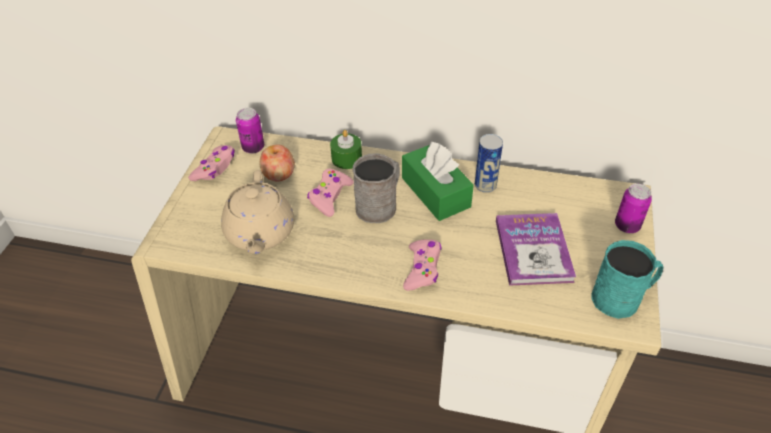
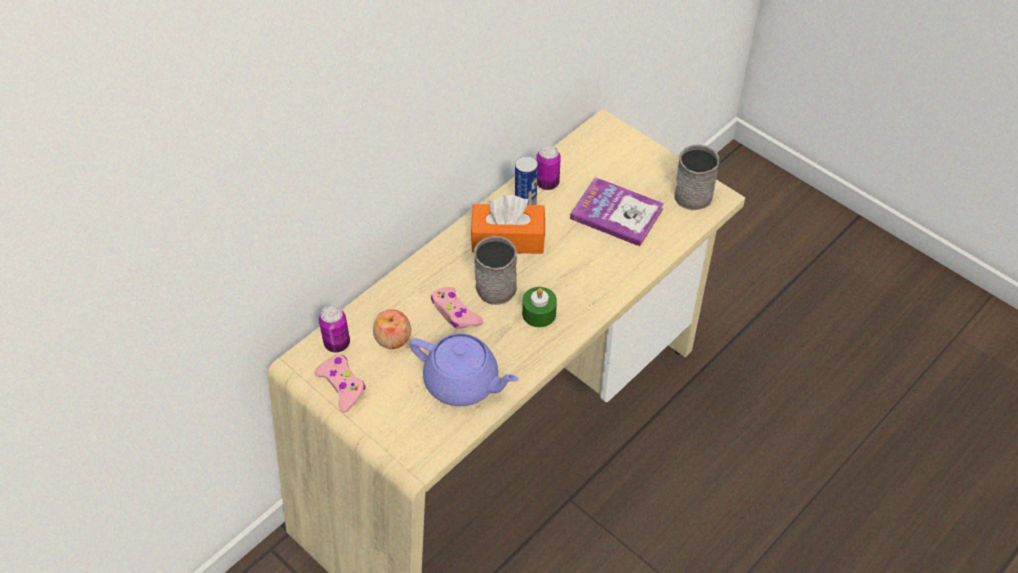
camera: 60 degrees left, 5 degrees up
(260, 233) = (463, 383): beige teapot -> purple teapot
(346, 158) = (414, 279): green candle -> green candle (539, 313)
(422, 269) = (586, 289): pink game controller -> none
(435, 192) = (508, 239): green tissue box -> orange tissue box
(622, 297) = (694, 191): turquoise mug -> grey mug
(627, 226) = (632, 147): can -> can (547, 183)

